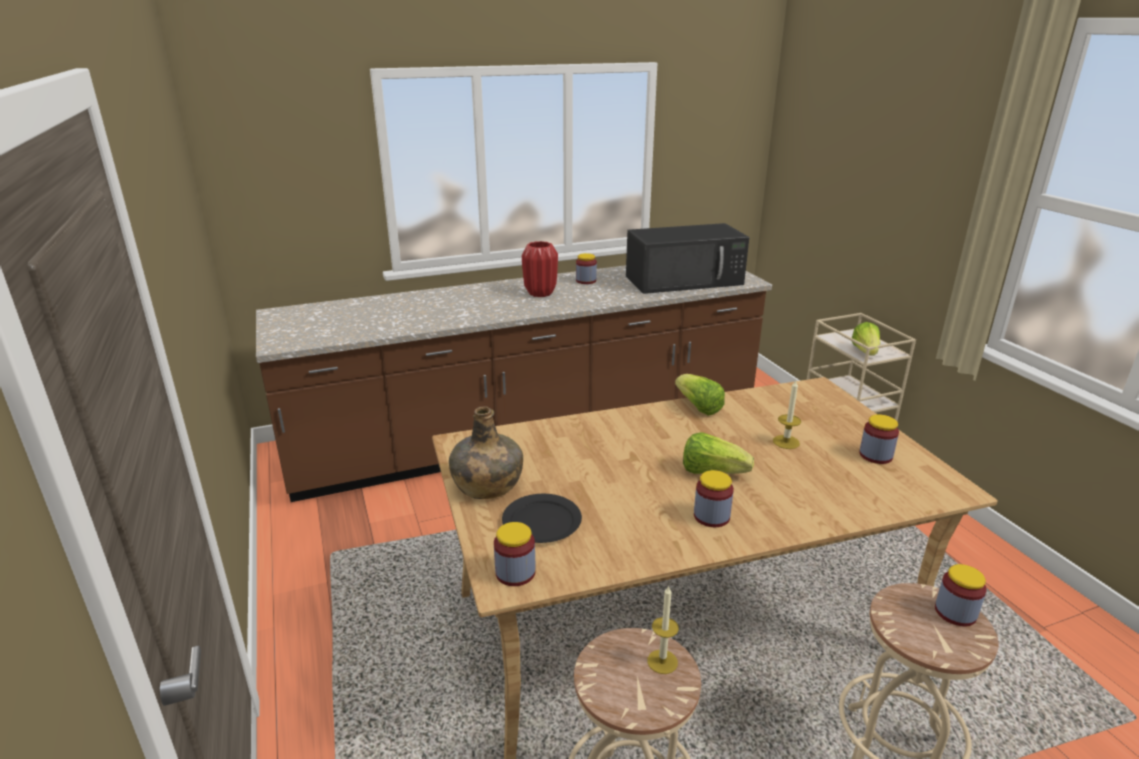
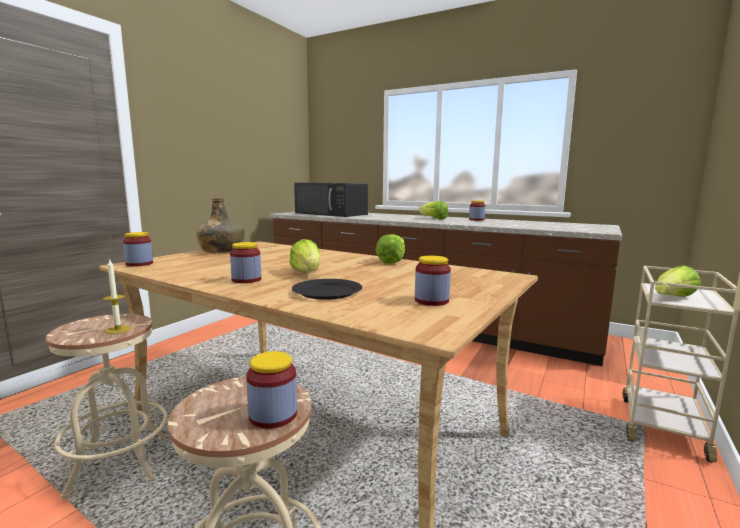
camera: 50 degrees right, 15 degrees down
(540, 293) = (434, 219): red vase -> lettuce
(542, 522) = (195, 260): black plate -> black plate (327, 292)
(685, 280) = (547, 226): black microwave -> black microwave (332, 214)
(786, 442) = (391, 280): candle -> none

